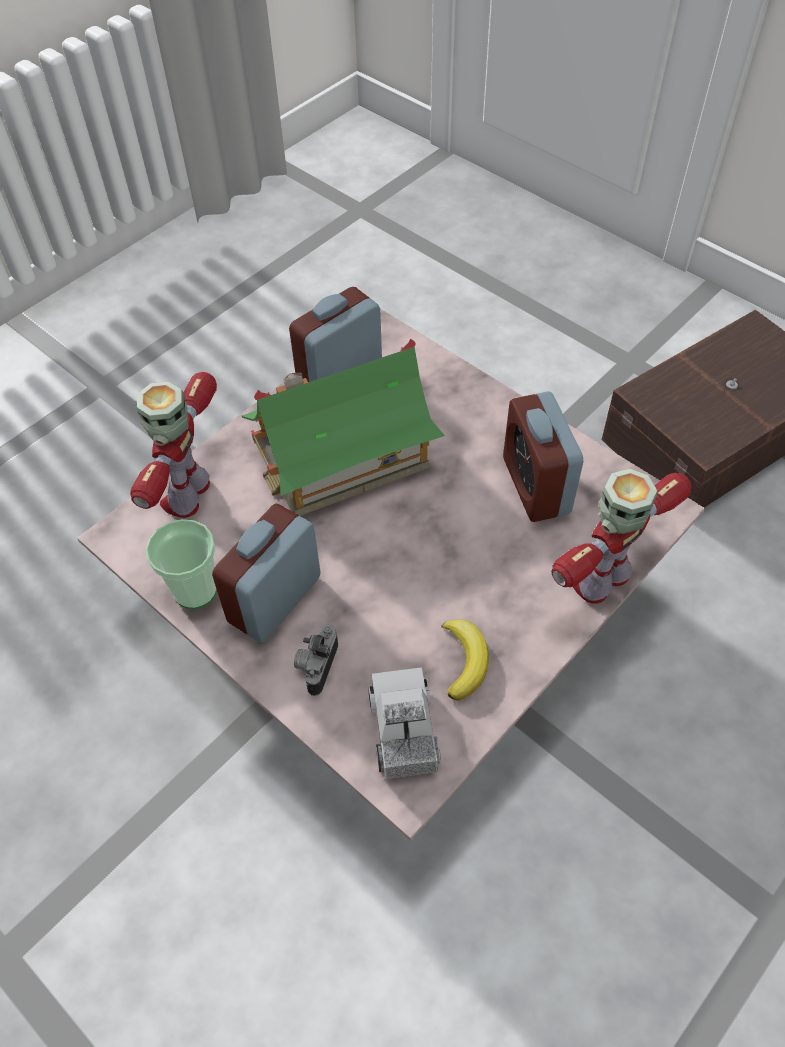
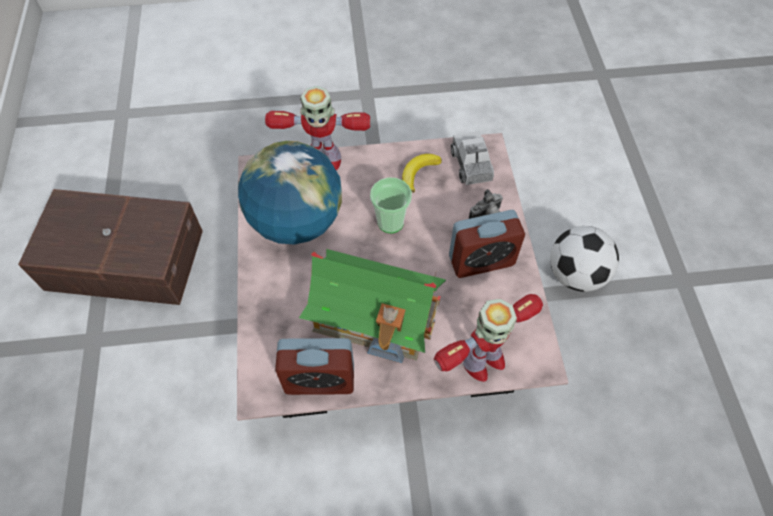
camera: 140 degrees left, 5 degrees up
(176, 833) = (576, 274): none -> football
(195, 590) = (519, 296): cup -> cup (390, 222)
(404, 731) = (471, 165): toy truck -> toy truck turned 135 degrees clockwise
(536, 486) = (296, 221): alarm clock -> globe

